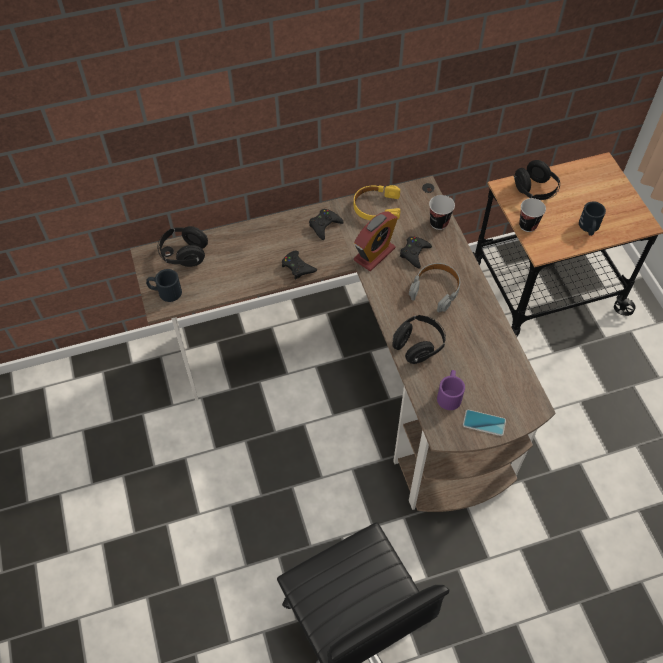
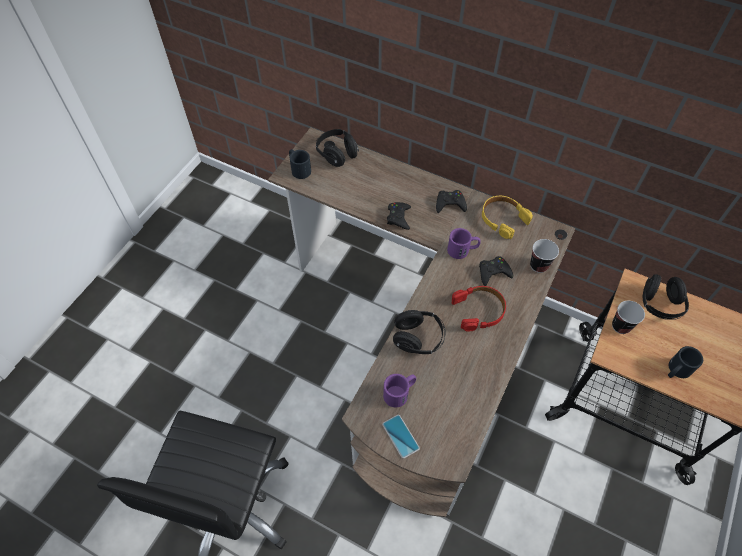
camera: 45 degrees right, 0 degrees up
(374, 254) = (462, 250): alarm clock -> purple mug
(435, 289) = (479, 310): grey headphones -> red headphones

